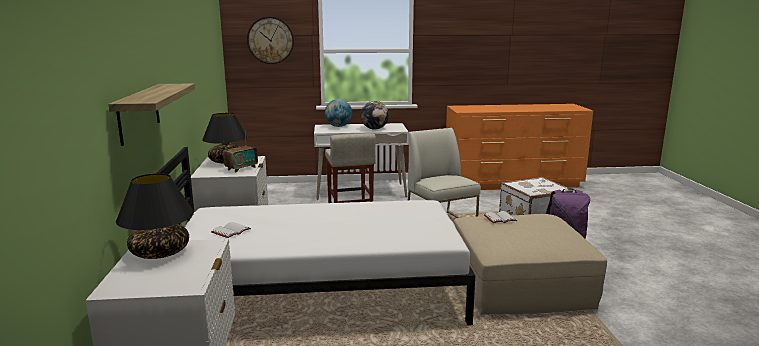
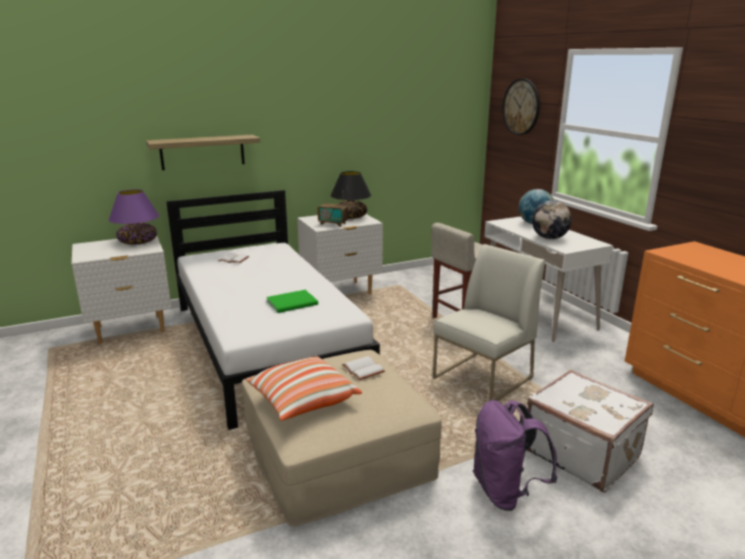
camera: 70 degrees right, 5 degrees up
(160, 252) = (138, 242): black table lamp -> purple table lamp
(387, 217) = (294, 303): none -> green book
(539, 240) = (302, 400): none -> pillow

